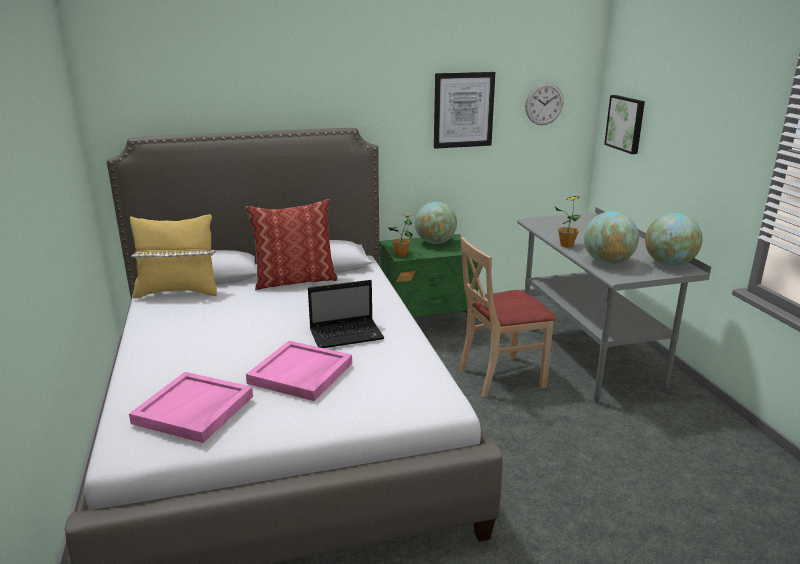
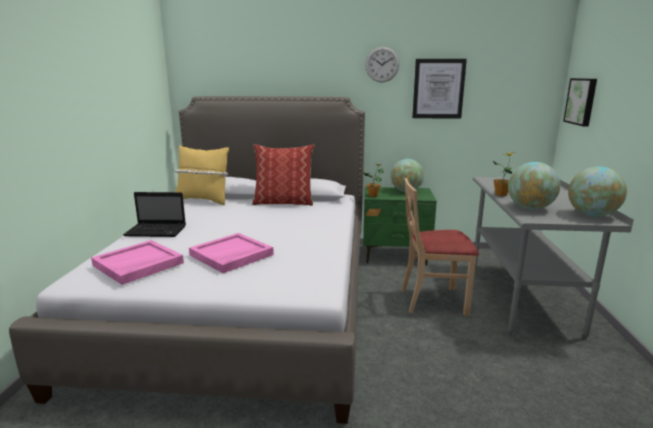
camera: 20 degrees right, 5 degrees down
(348, 335) = (288, 237): laptop -> laptop (157, 231)
(544, 104) = (510, 86): wall clock -> wall clock (382, 64)

